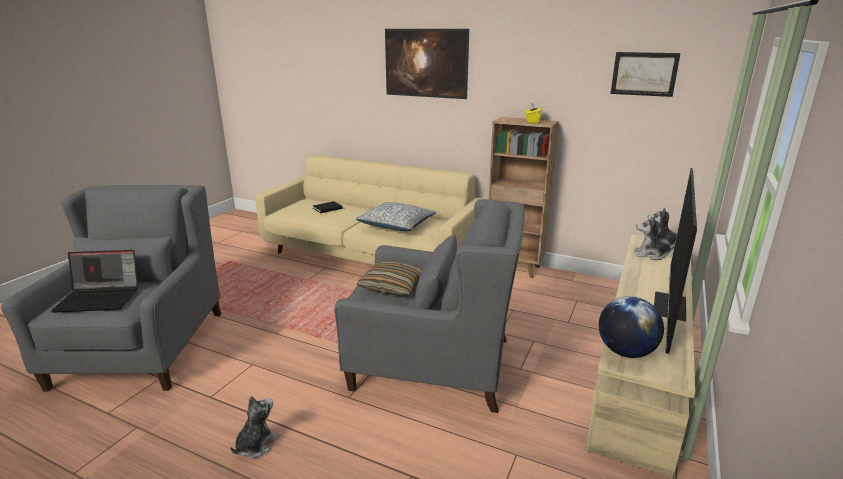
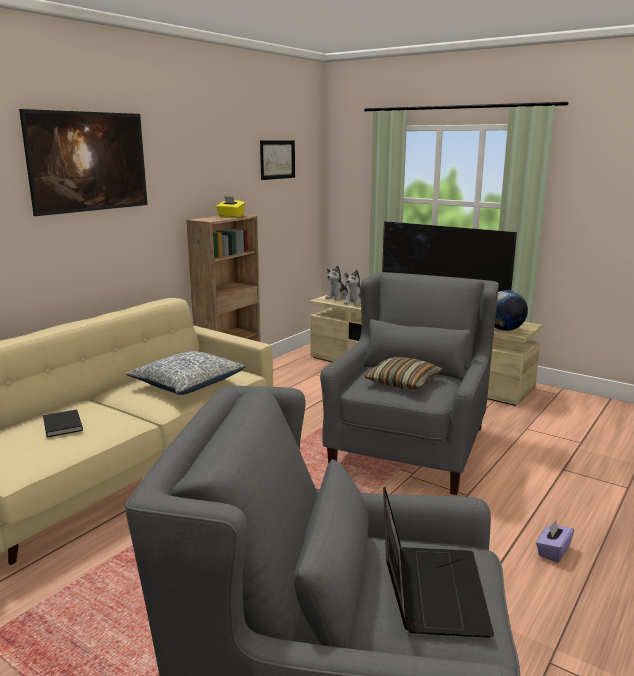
camera: 80 degrees left, 5 degrees down
(256, 445) = (553, 551): plush toy -> purple tissue box

